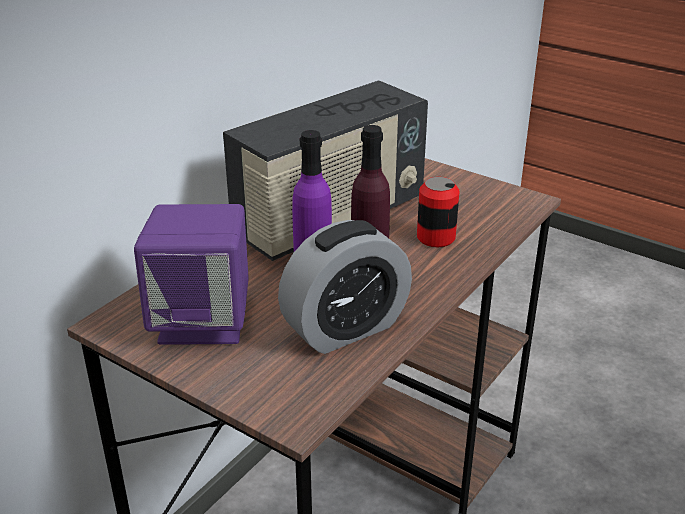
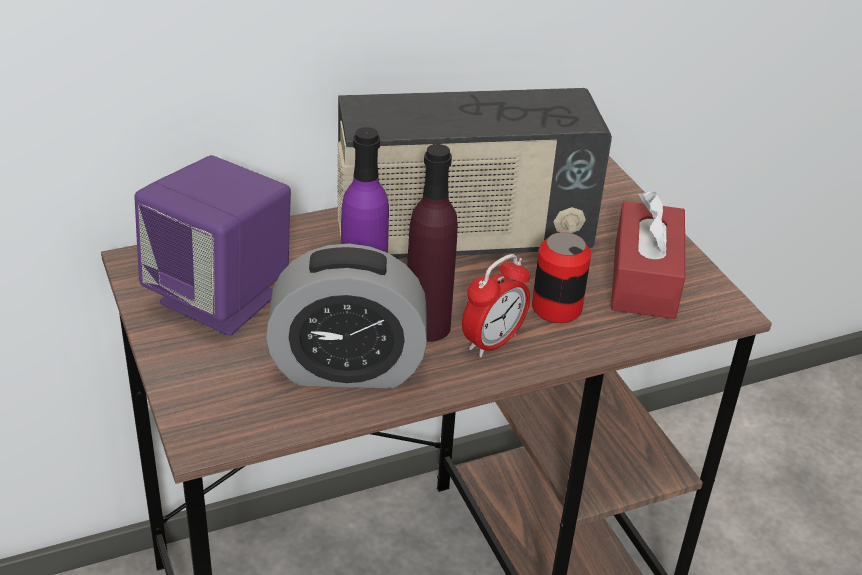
camera: 30 degrees right, 5 degrees up
(420, 273) = (492, 342): none -> alarm clock
(467, 201) = (644, 279): none -> red tissue box

